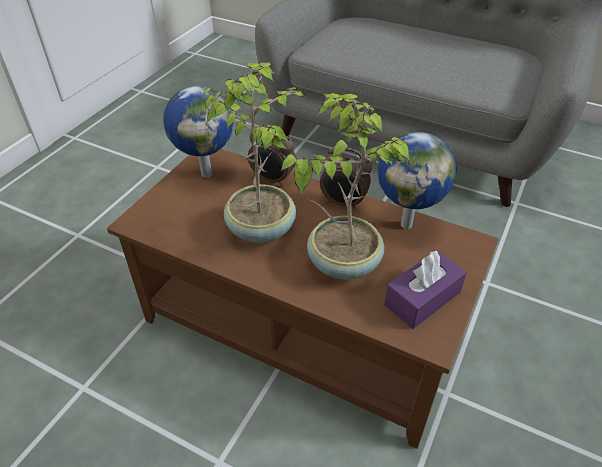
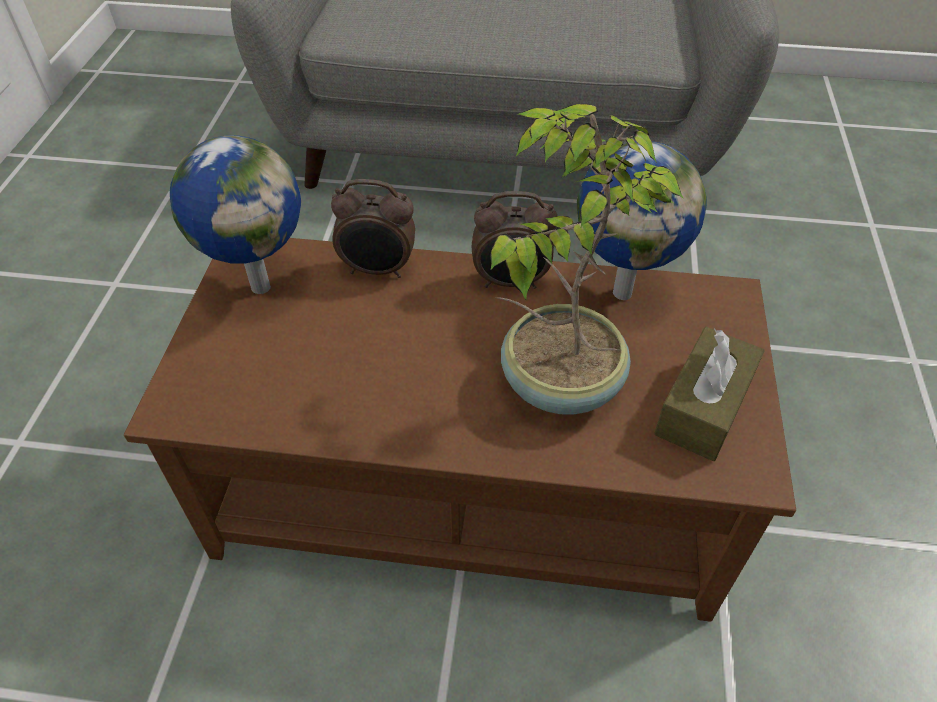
camera: 20 degrees left, 5 degrees up
(261, 228) = (401, 359): potted plant -> none
(422, 298) = (703, 407): purple tissue box -> brown tissue box

